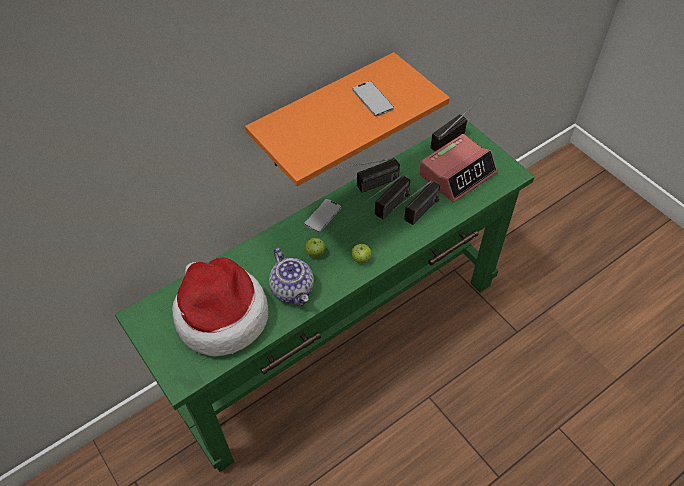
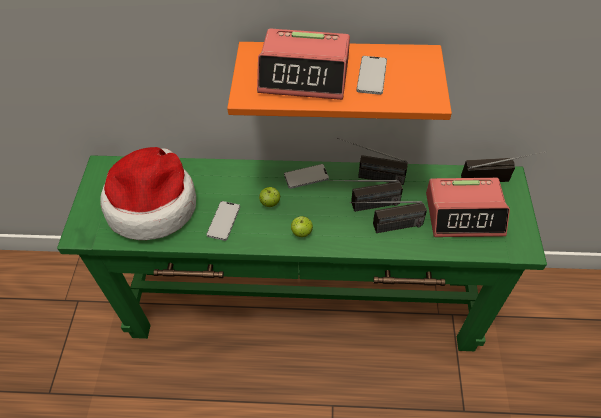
camera: 40 degrees right, 0 degrees up
(293, 290) = (223, 221): teapot -> phone
(325, 124) = (305, 75): none -> alarm clock

